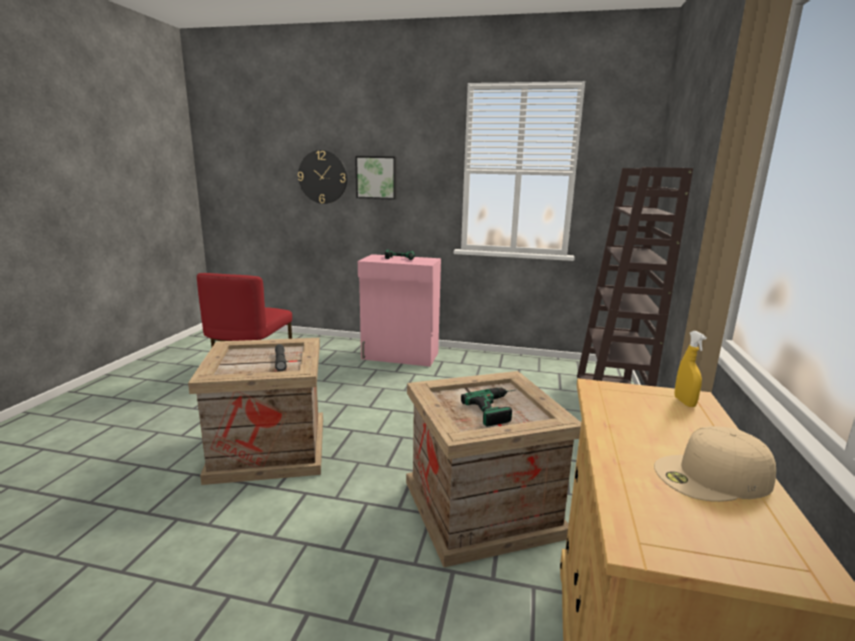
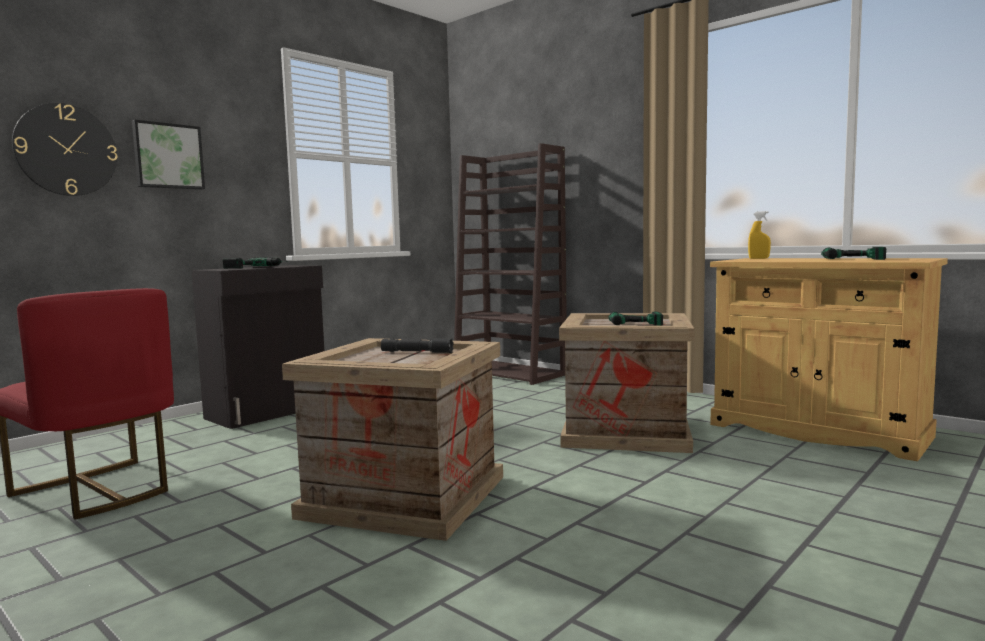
camera: 60 degrees left, 10 degrees down
(400, 356) = (269, 412): pink cabinet -> black cabinet
(712, 477) = (849, 259): beige cap -> power drill

